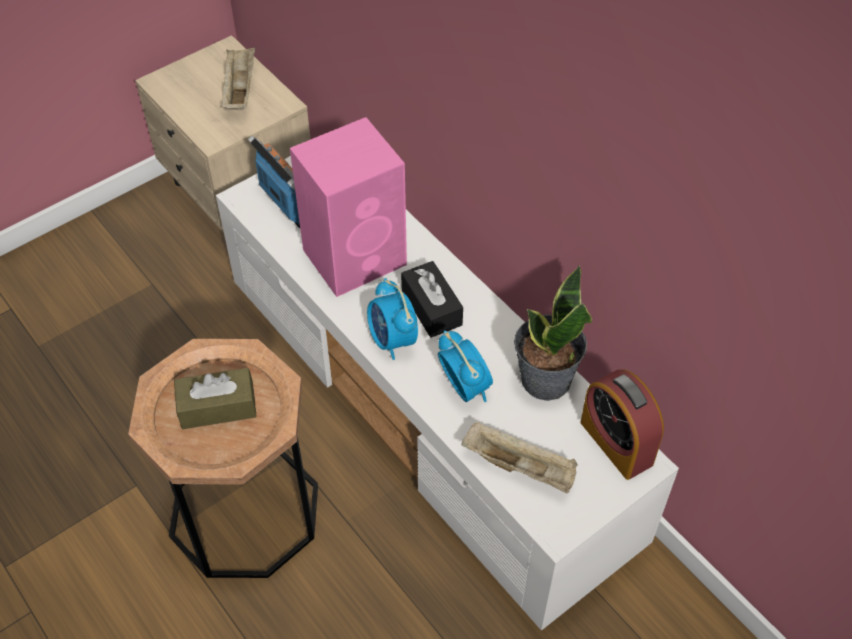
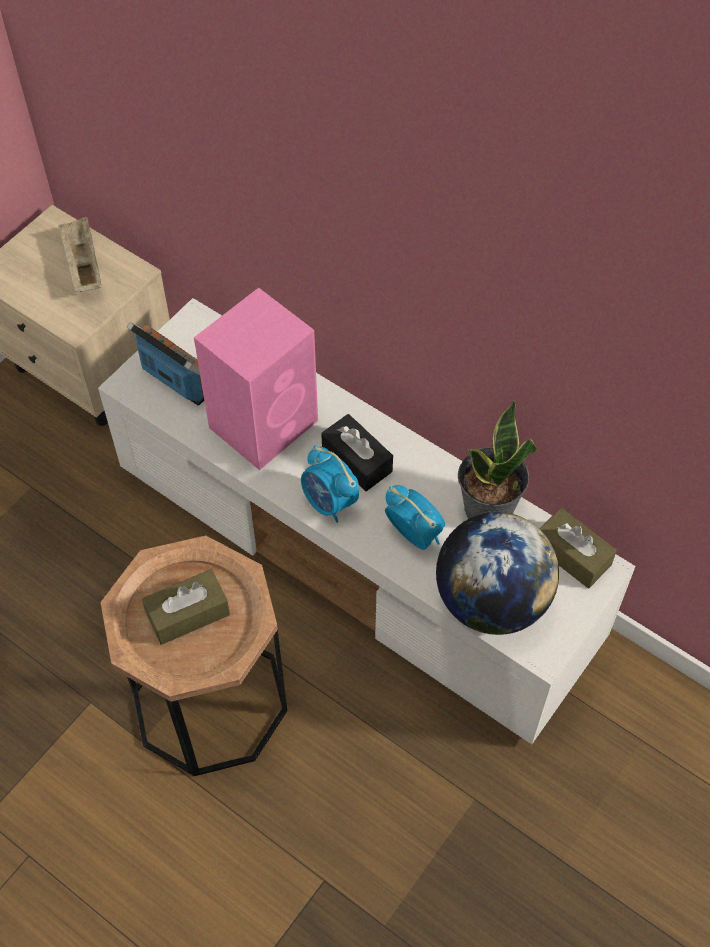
camera: 15 degrees left, 5 degrees up
(520, 467) = (491, 601): beige tray -> globe
(616, 442) = (572, 555): alarm clock -> brown tissue box

